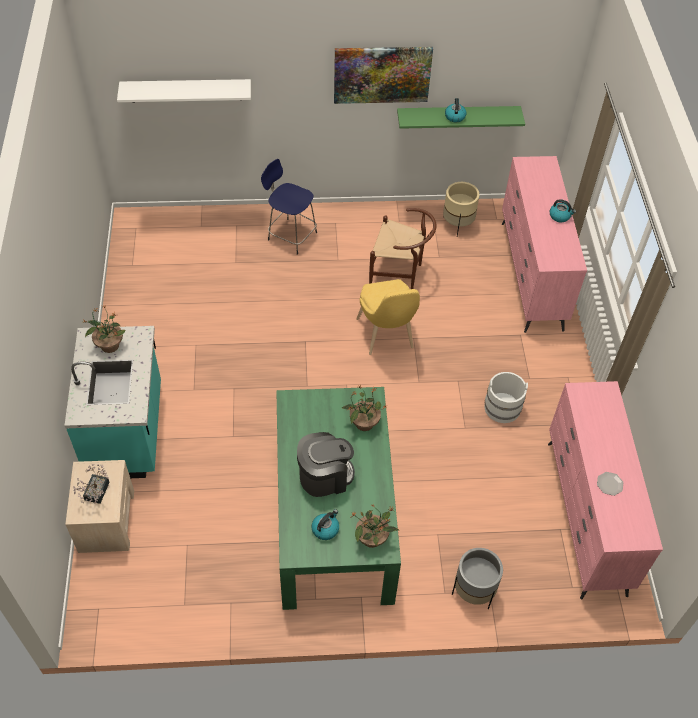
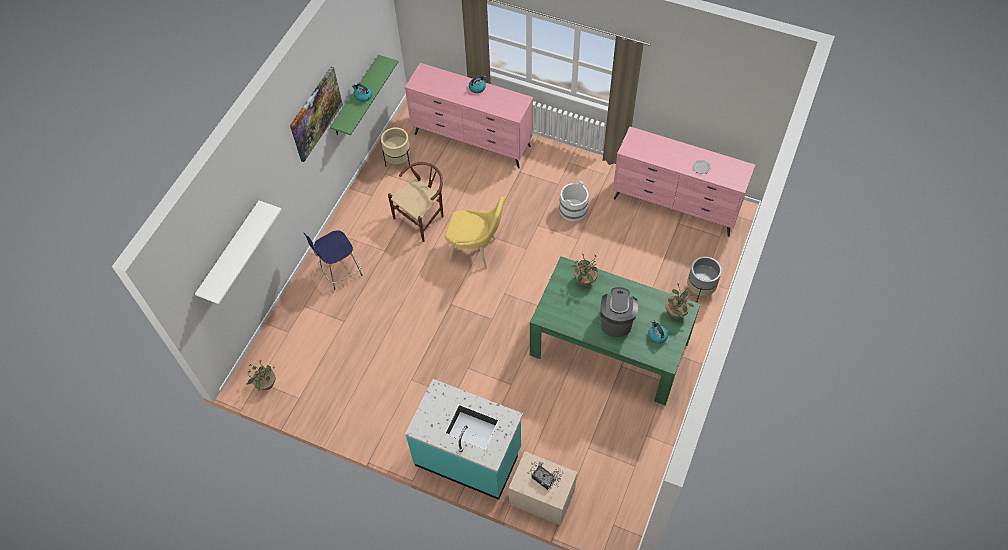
camera: 60 degrees left, 5 degrees up
(109, 345) = (435, 415): potted plant -> potted plant (266, 384)

